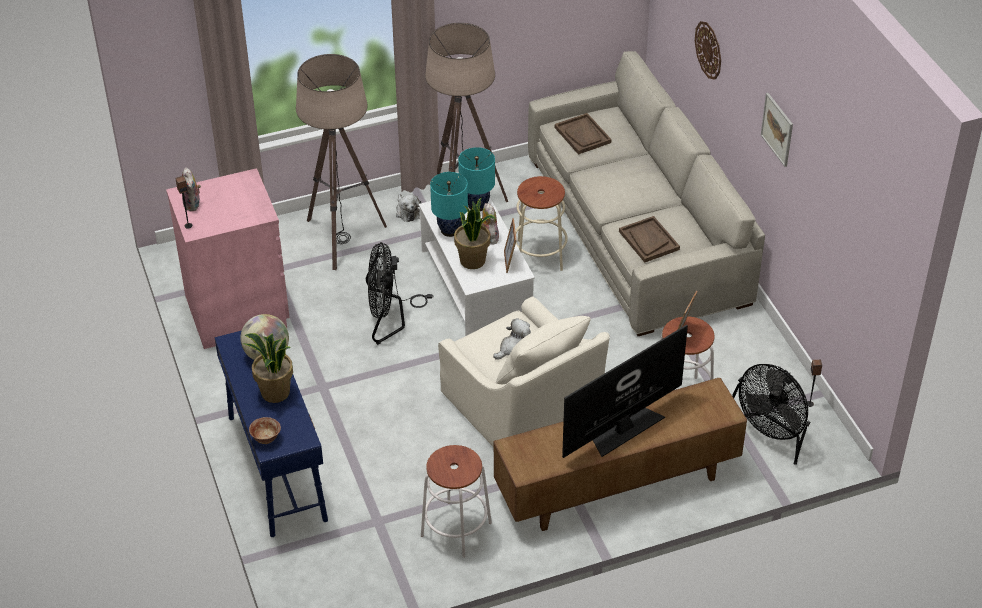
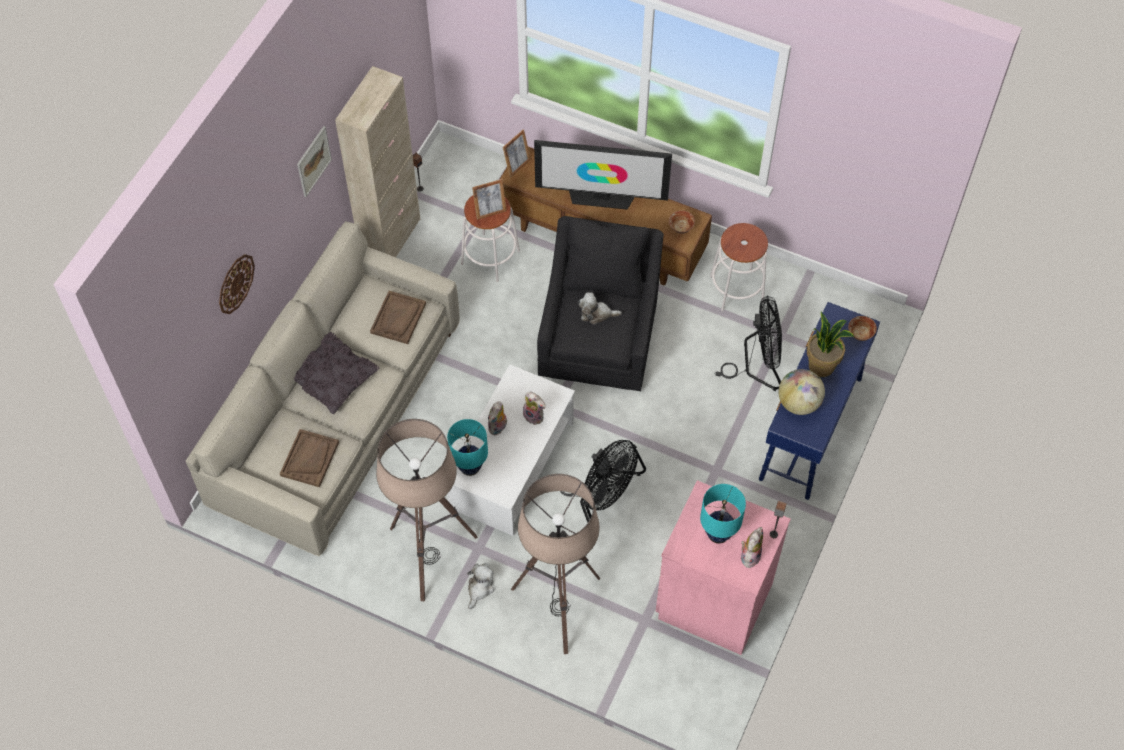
camera: 135 degrees left, 15 degrees up
(450, 230) = (518, 460): turquoise table lamp -> turquoise table lamp (718, 534)
(473, 261) = (535, 416): potted plant -> plush toy
(510, 261) = (510, 392): picture frame -> picture frame (517, 166)
(522, 408) = (599, 336): beige armchair -> black armchair
(527, 455) = (681, 228): none -> bowl
(539, 255) = (433, 451): beige stool -> none
(636, 181) = (333, 378): none -> black pillow
(770, 430) = (467, 192): black fan -> black fan (757, 360)
(772, 352) = (391, 239): none -> beige cabinet

